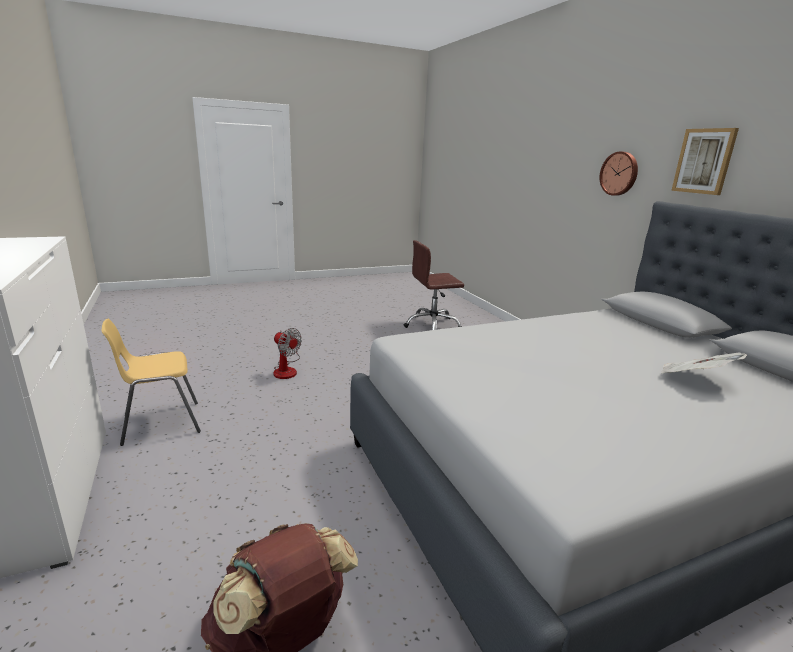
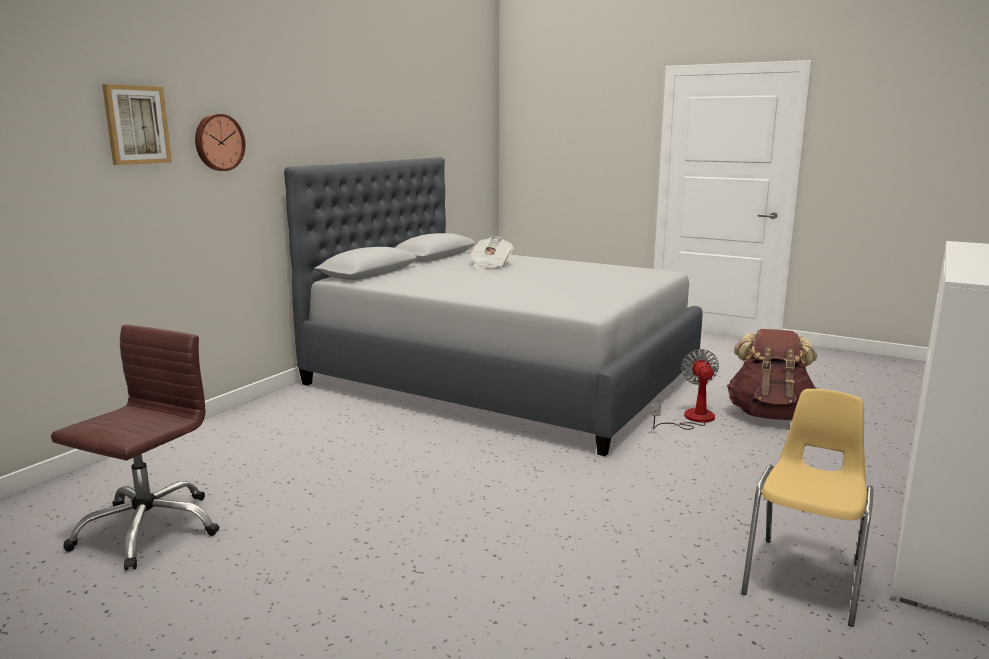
camera: 125 degrees left, 5 degrees down
(161, 423) = (805, 579): yellow chair -> yellow chair turned 90 degrees counterclockwise
(287, 369) = (537, 577): fan -> fan (691, 419)
(432, 325) = (147, 529): brown office chair -> brown office chair turned 105 degrees counterclockwise
(704, 161) = (298, 122): picture -> picture (136, 125)

